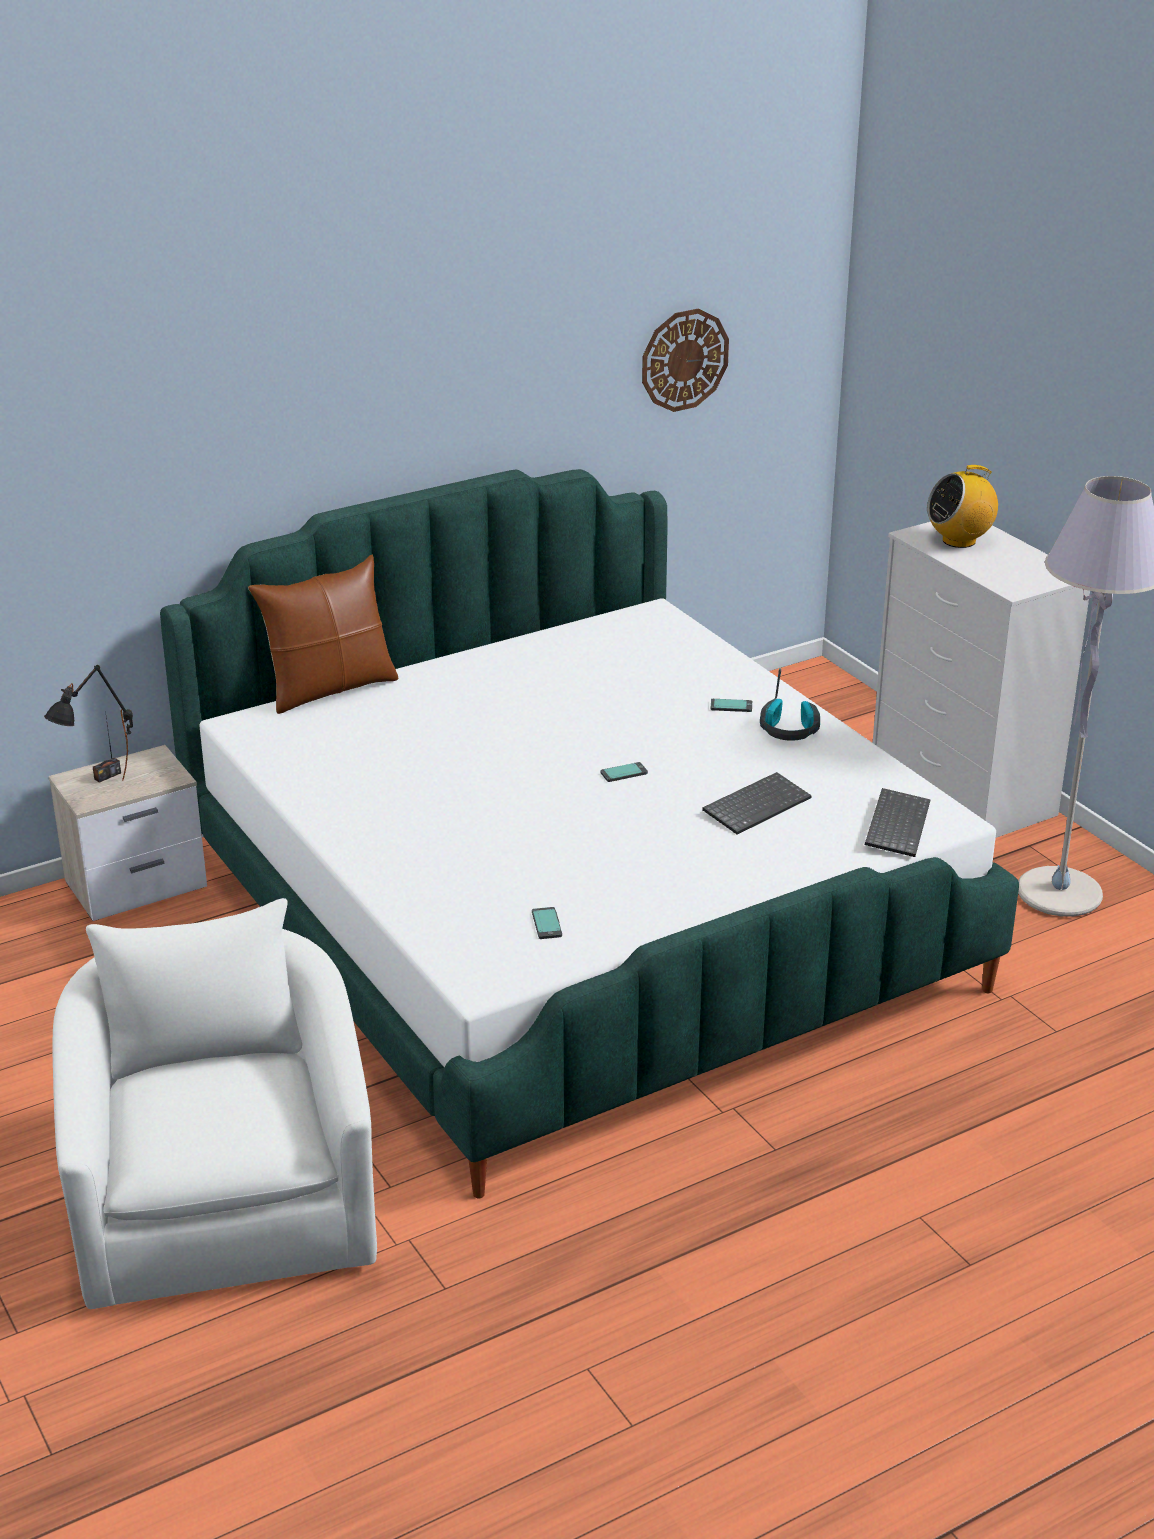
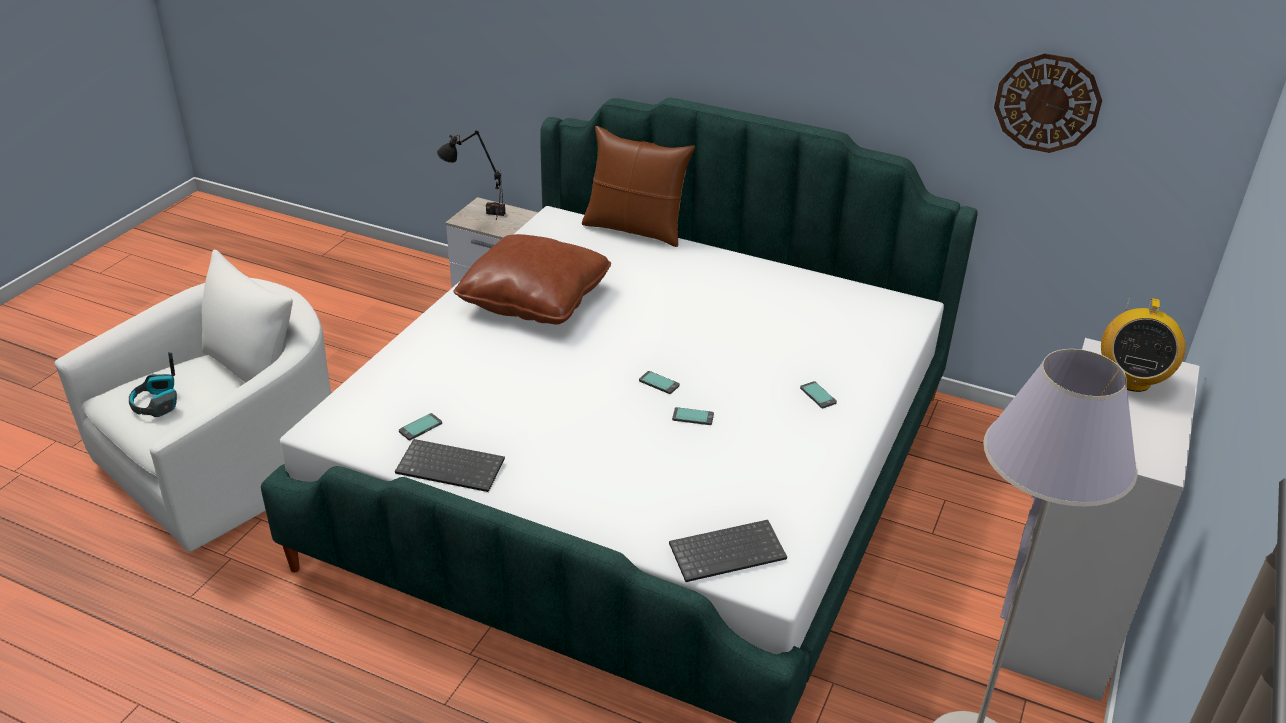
camera: 55 degrees right, 5 degrees up
(391, 789) = (534, 299): none -> brown pillow
(695, 775) = (693, 417): none -> phone
(756, 804) = (681, 463): keyboard -> keyboard (452, 467)
(789, 730) = (817, 438): headphones -> headphones (157, 404)
(959, 540) = (1131, 380): radio -> radio turned 105 degrees counterclockwise

